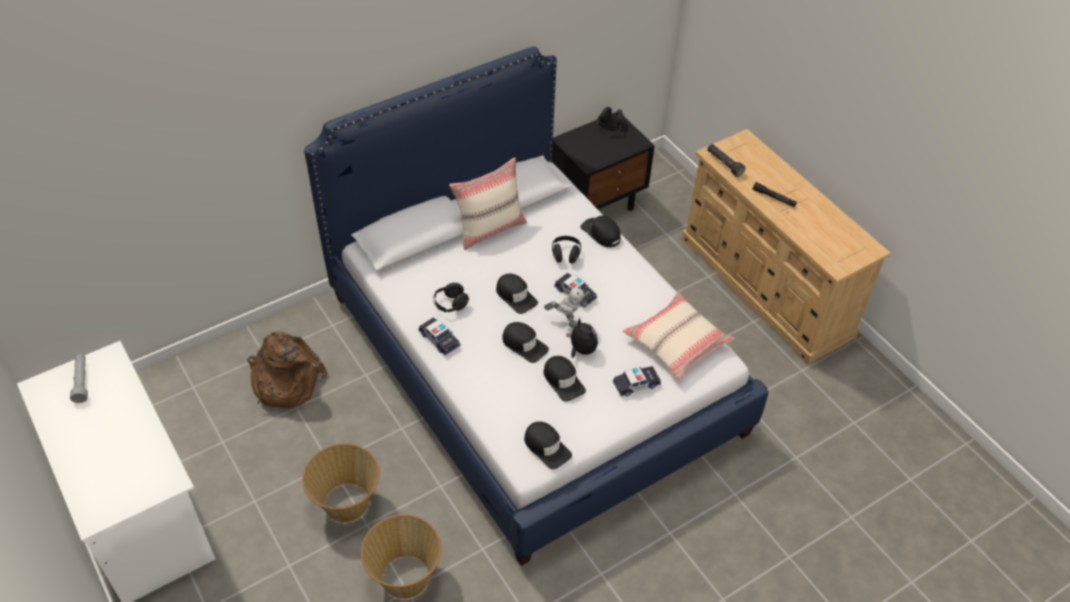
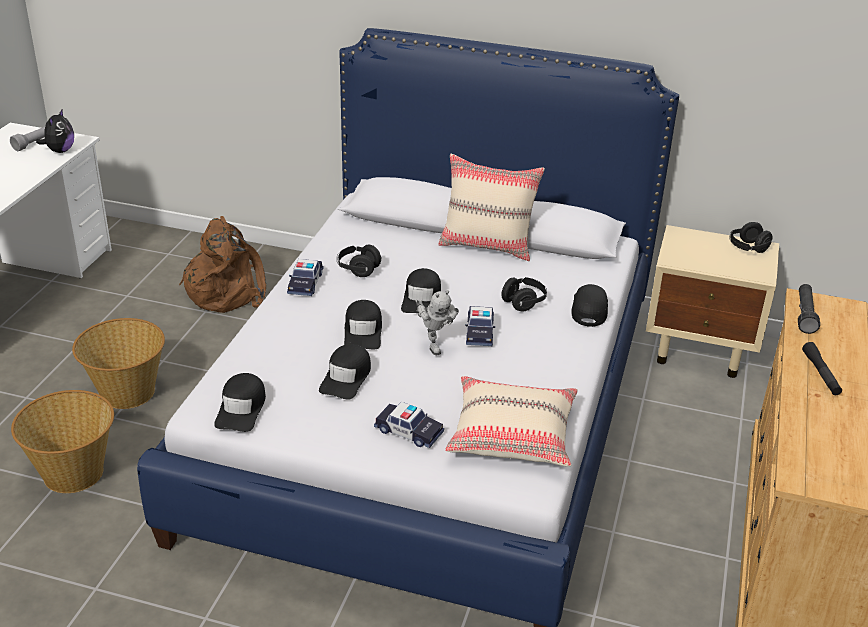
camera: 50 degrees right, 15 degrees down
(581, 350) = (408, 372): plush toy -> plush toy (60, 151)
(597, 203) = (701, 350): black nightstand -> beige nightstand

